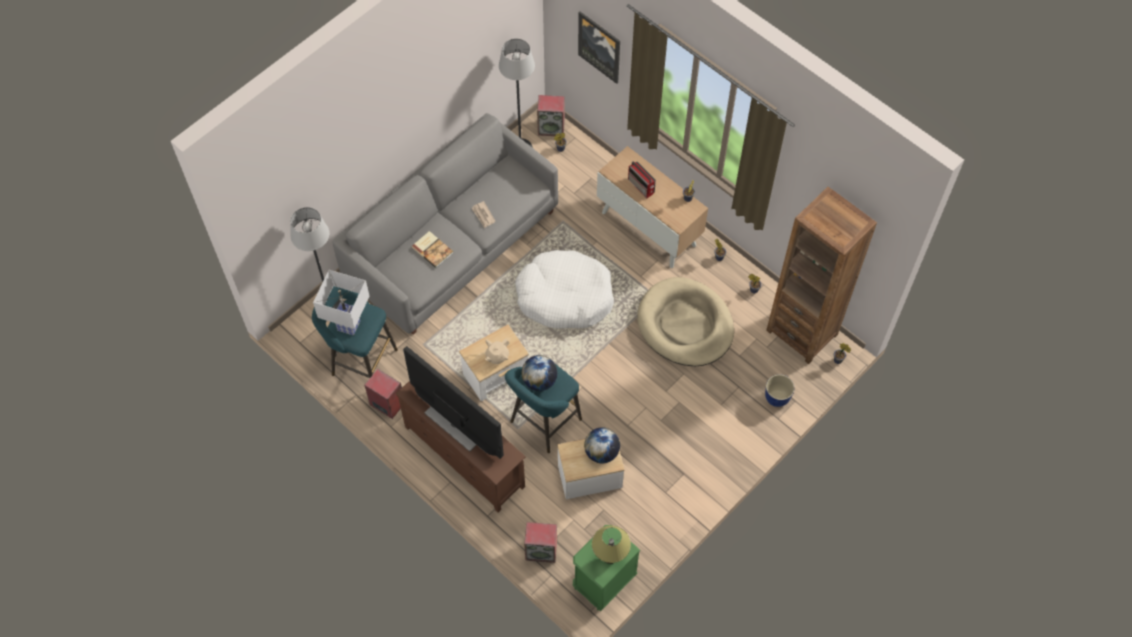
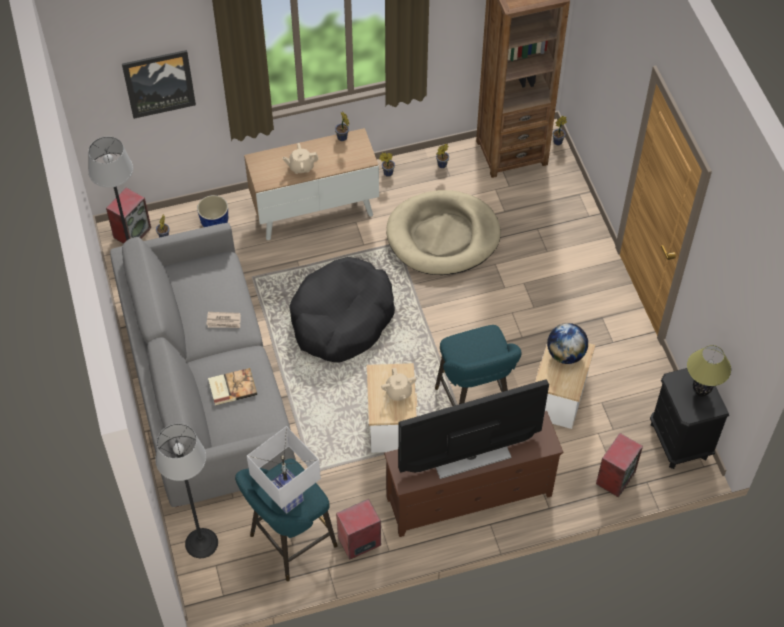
camera: 60 degrees left, 5 degrees down
(539, 381) = (472, 354): globe -> none
(564, 296) = (342, 318): white dog bed -> black dog bed
(603, 582) = (679, 441): green nightstand -> black nightstand
(641, 186) = (301, 167): radio -> beige teapot
(777, 397) = (567, 205): planter -> planter (215, 223)

